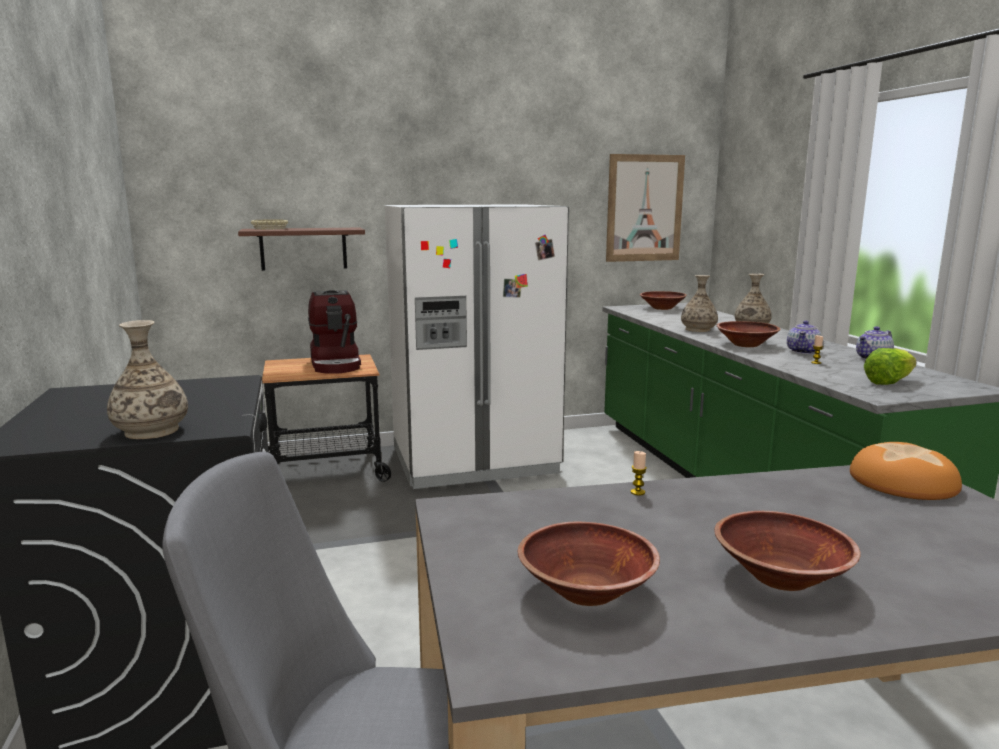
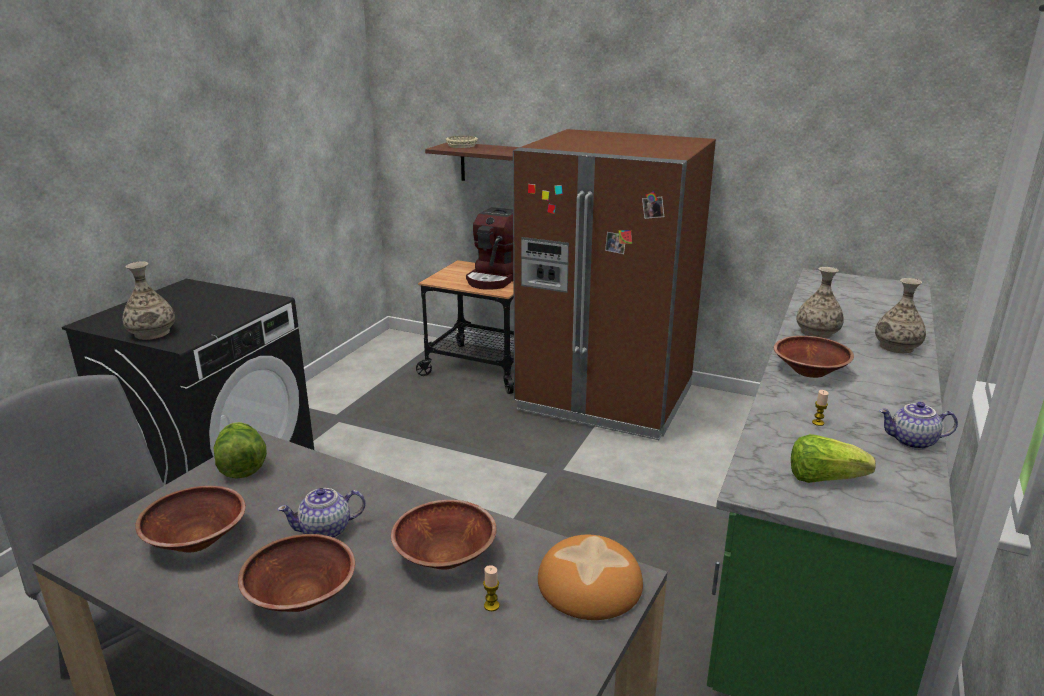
camera: 40 degrees right, 10 degrees up
(473, 460) = (605, 399): white fridge -> brown fridge
(475, 526) = (241, 467): none -> lettuce
(637, 492) = (377, 488): candle -> candle (491, 605)
(644, 208) = (882, 154): picture -> none
(662, 308) = (867, 287): brown bowl -> brown bowl (445, 556)
(803, 351) = (852, 402): teapot -> teapot (326, 531)

